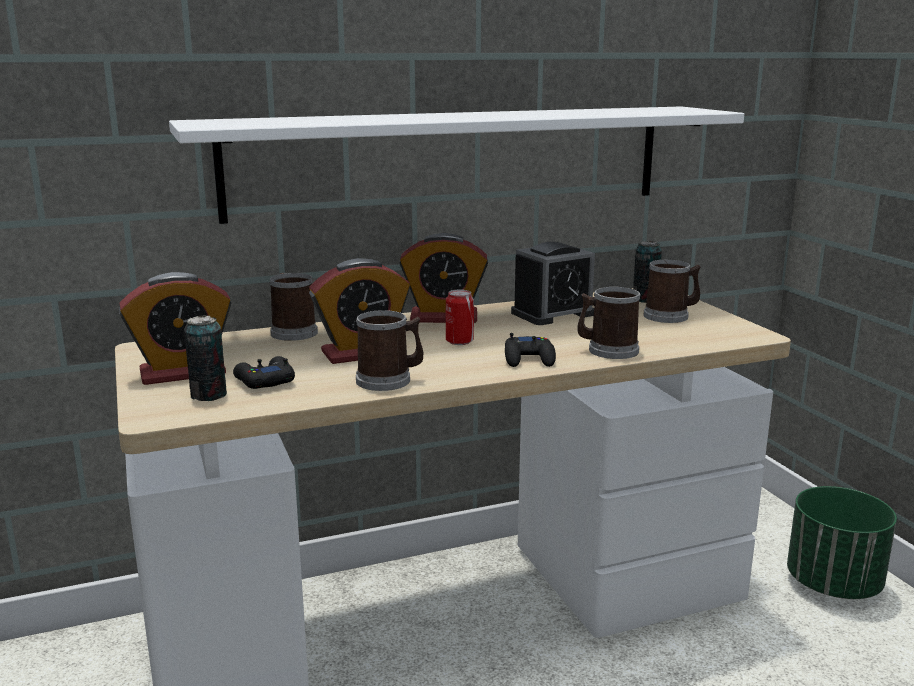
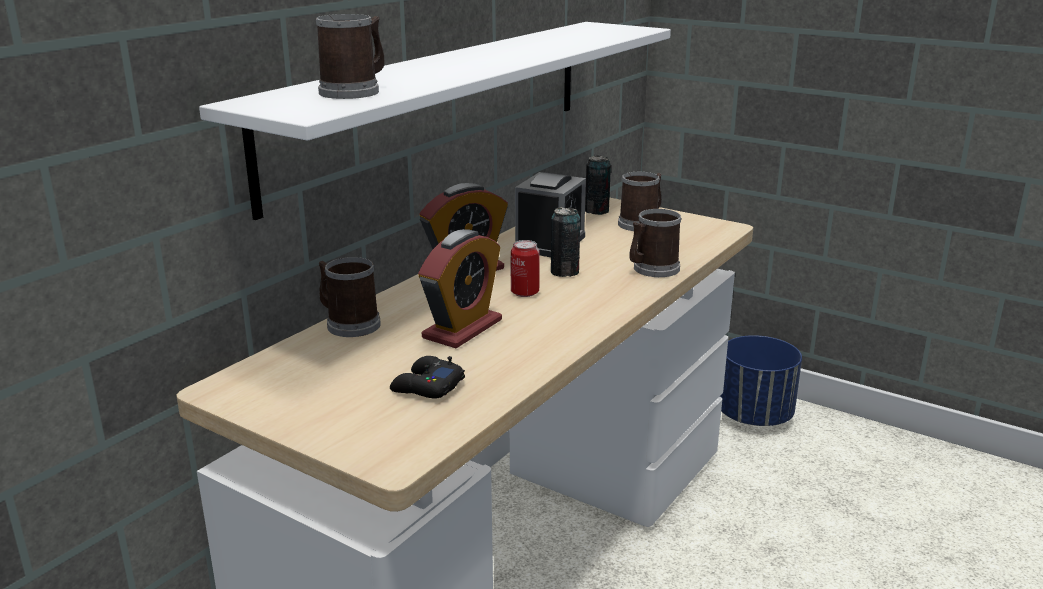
camera: 35 degrees left, 5 degrees up
(183, 373) = (325, 404): alarm clock -> none
(208, 395) = (403, 420): can -> can (564, 272)
(389, 380) = (537, 349): mug -> mug (355, 91)
(529, 359) = (610, 294): black game controller -> none
(834, 584) = (755, 416): green planter -> blue planter

